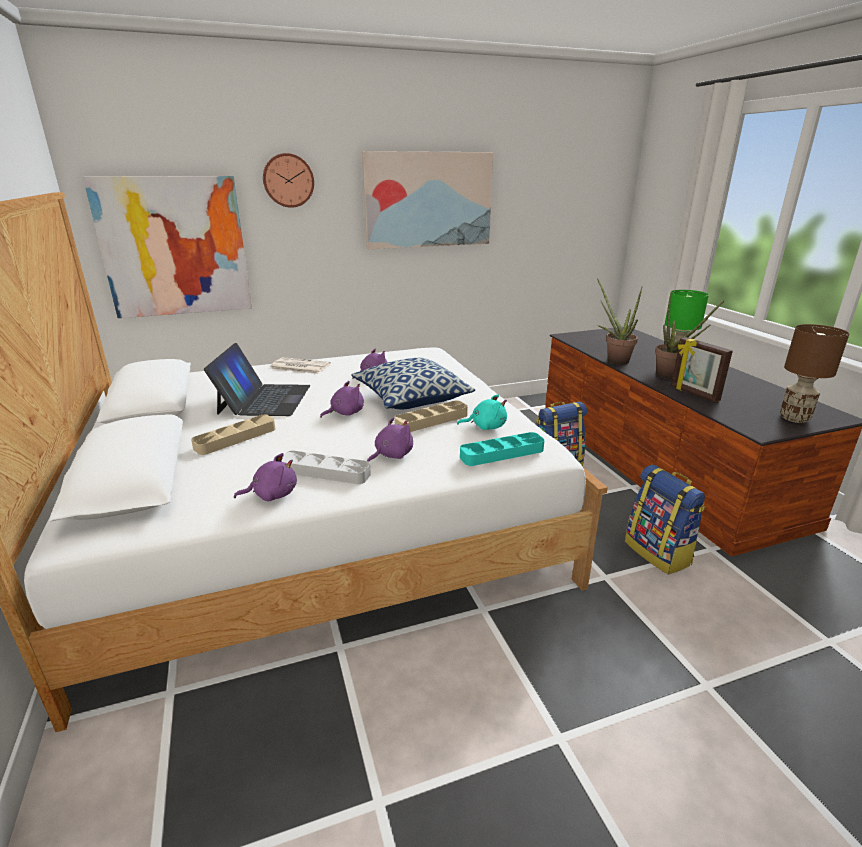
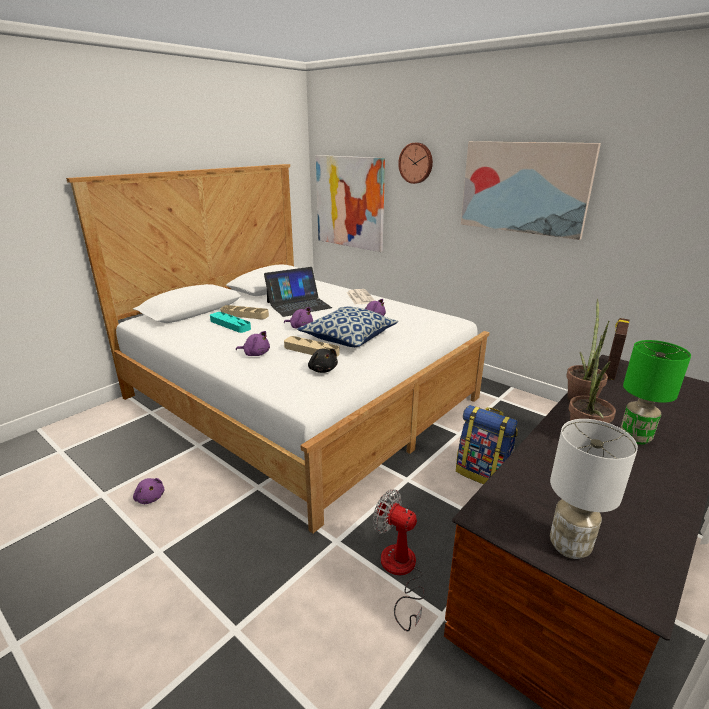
camera: 60 degrees right, 0 degrees up
(272, 494) = (191, 340): purple plush toy -> purple plush toy (150, 497)
(325, 472) = (222, 344): grey tray -> none
(485, 427) = (322, 369): turquoise plush toy -> black plush toy
(502, 453) = (284, 384): turquoise tray -> turquoise tray (230, 325)
(658, 553) = (400, 572): backpack -> fan
(693, 394) = (547, 459): picture frame -> picture frame (610, 370)
(793, 418) = (568, 545): brown table lamp -> white table lamp

